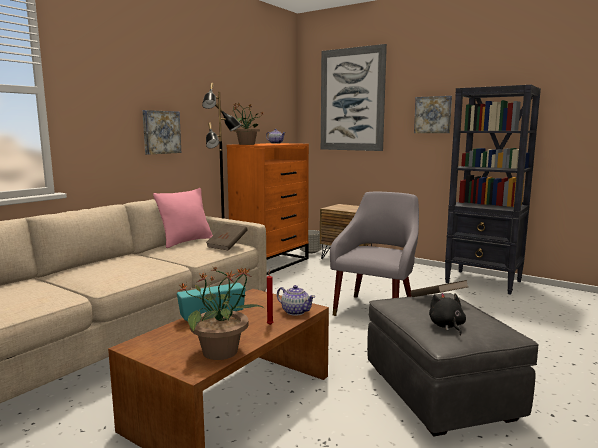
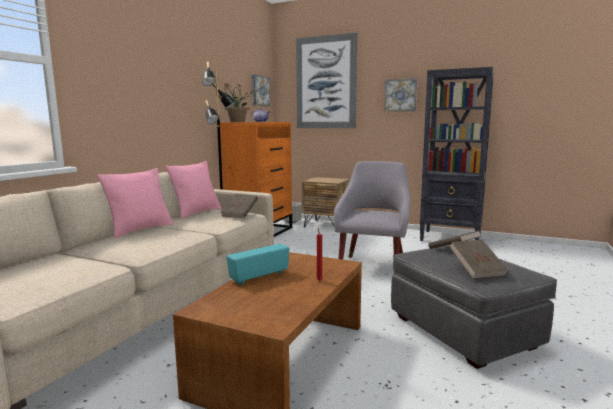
camera: 10 degrees left, 0 degrees up
(120, 258) = (140, 230): none -> pink pillow
(161, 132) = (161, 108): picture -> picture (259, 91)
(221, 352) = (290, 307): potted plant -> none
(295, 311) = (334, 268): teapot -> none
(447, 326) = (477, 270): black plush toy -> brown book

